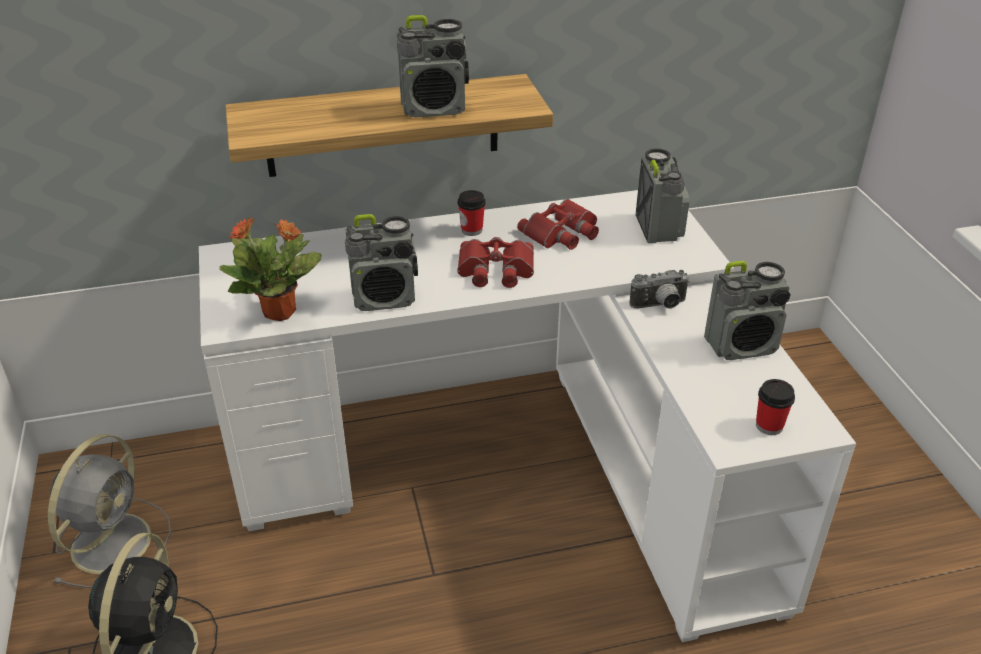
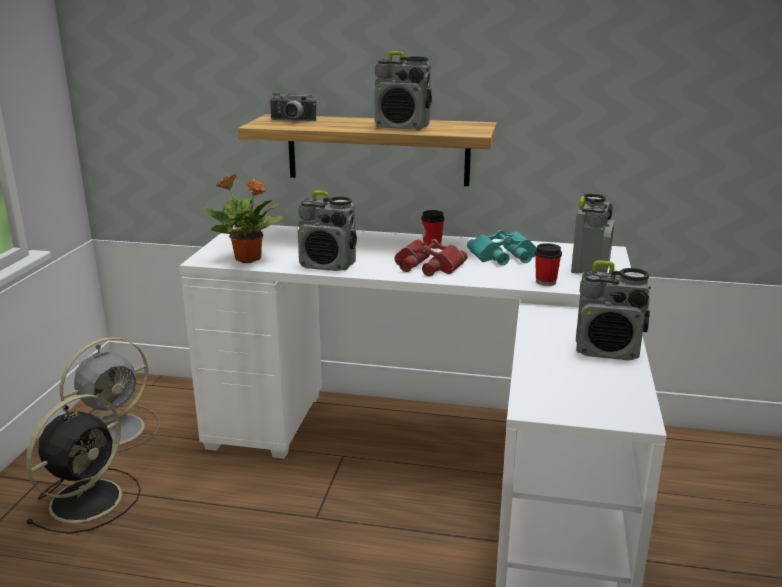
camera: 25 degrees right, 15 degrees down
(562, 233) = (504, 256): red binoculars -> turquoise binoculars
(660, 306) = (554, 315): camera -> camera (292, 121)
(769, 426) = (585, 404): cup -> cup (546, 282)

